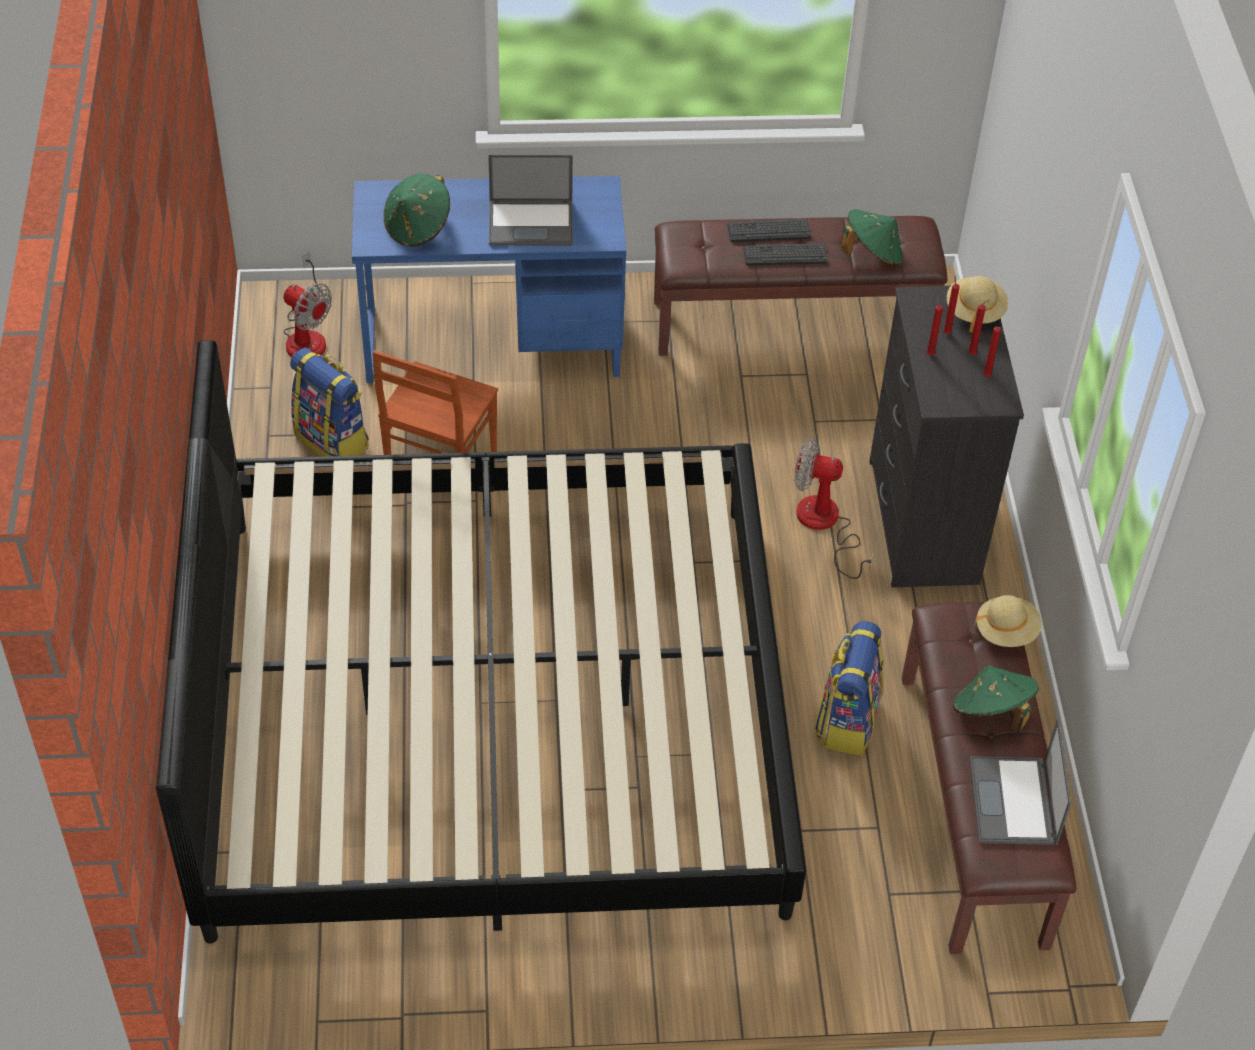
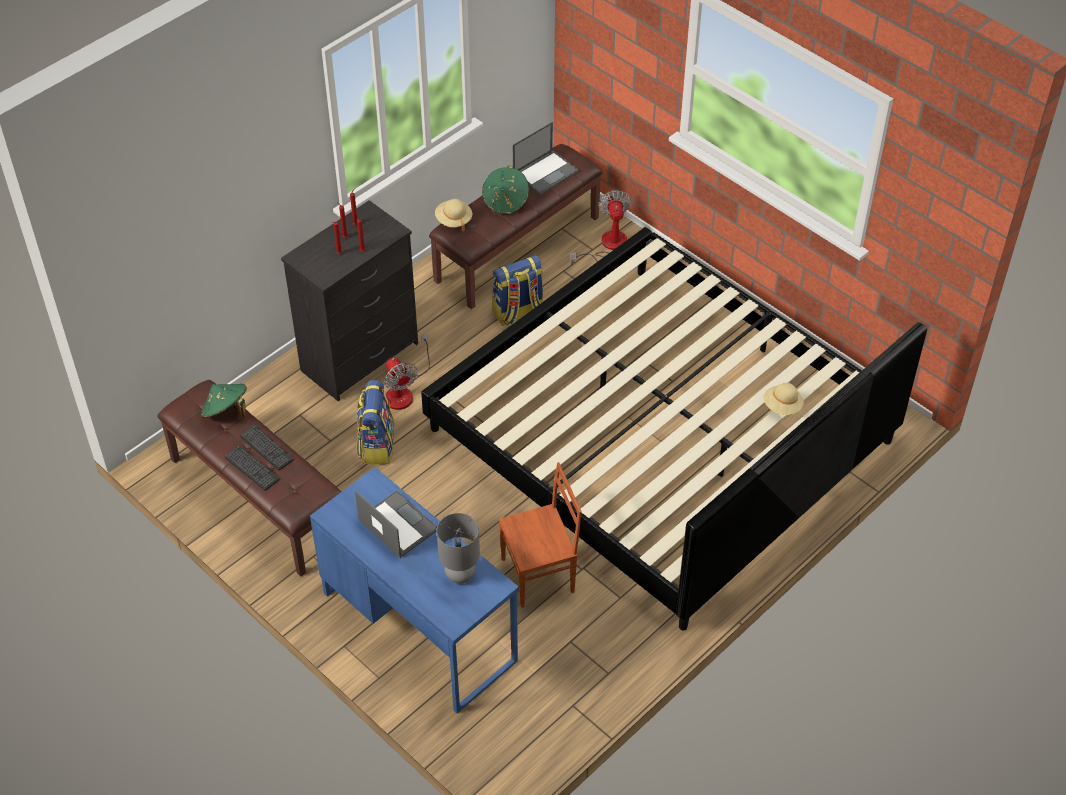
camera: 130 degrees left, 0 degrees up
(307, 335) = (512, 725): fan -> fan (606, 246)
(333, 440) = (577, 639): backpack -> backpack (376, 445)
(418, 227) = (460, 574): green hat -> grey table lamp
(974, 311) = (310, 252): beige hat -> beige hat (782, 406)

